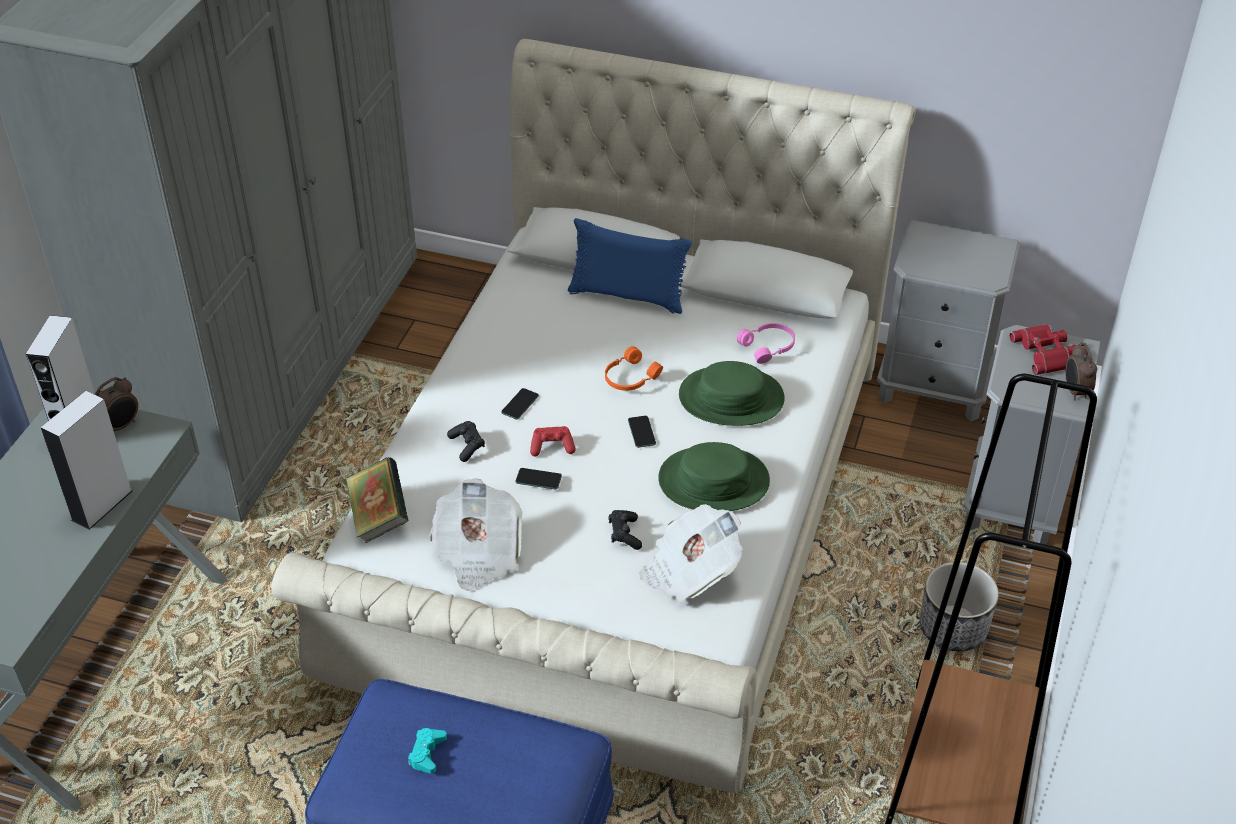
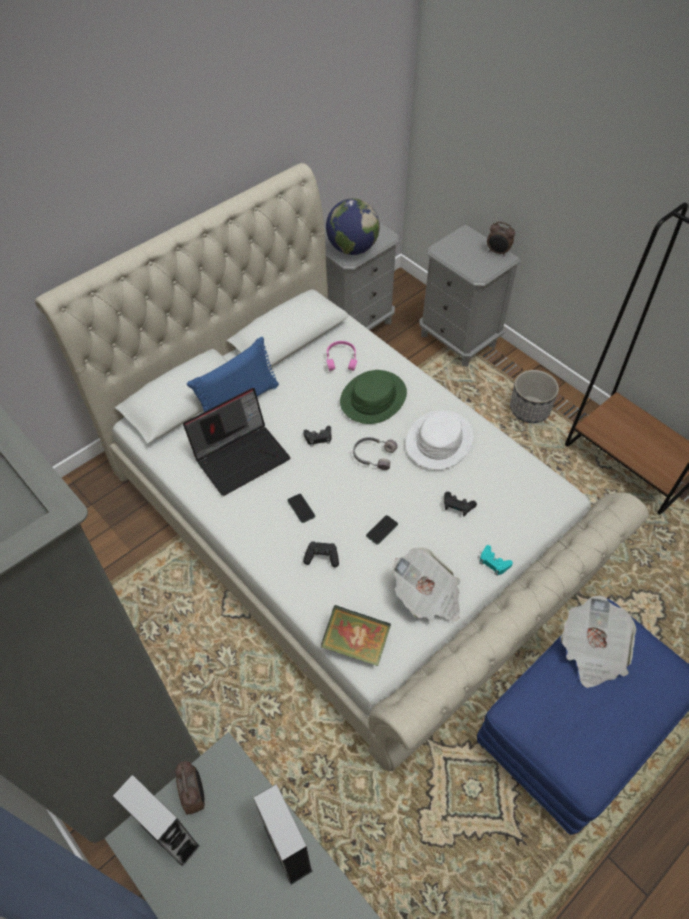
camera: 60 degrees left, 10 degrees up
(427, 753) = (583, 708): turquoise game controller -> turquoise game controller (493, 562)
(552, 447) = (356, 508): red game controller -> none
(555, 330) = (241, 456): none -> laptop
(630, 377) = (318, 438): orange headphones -> black game controller
(641, 432) = (373, 455): phone -> grey headphones
(689, 571) = (507, 488): newspaper -> newspaper (592, 651)
(713, 480) = (439, 440): green hat -> white hat
(934, 260) = (352, 248): none -> globe
(1045, 353) = (461, 247): red binoculars -> none

